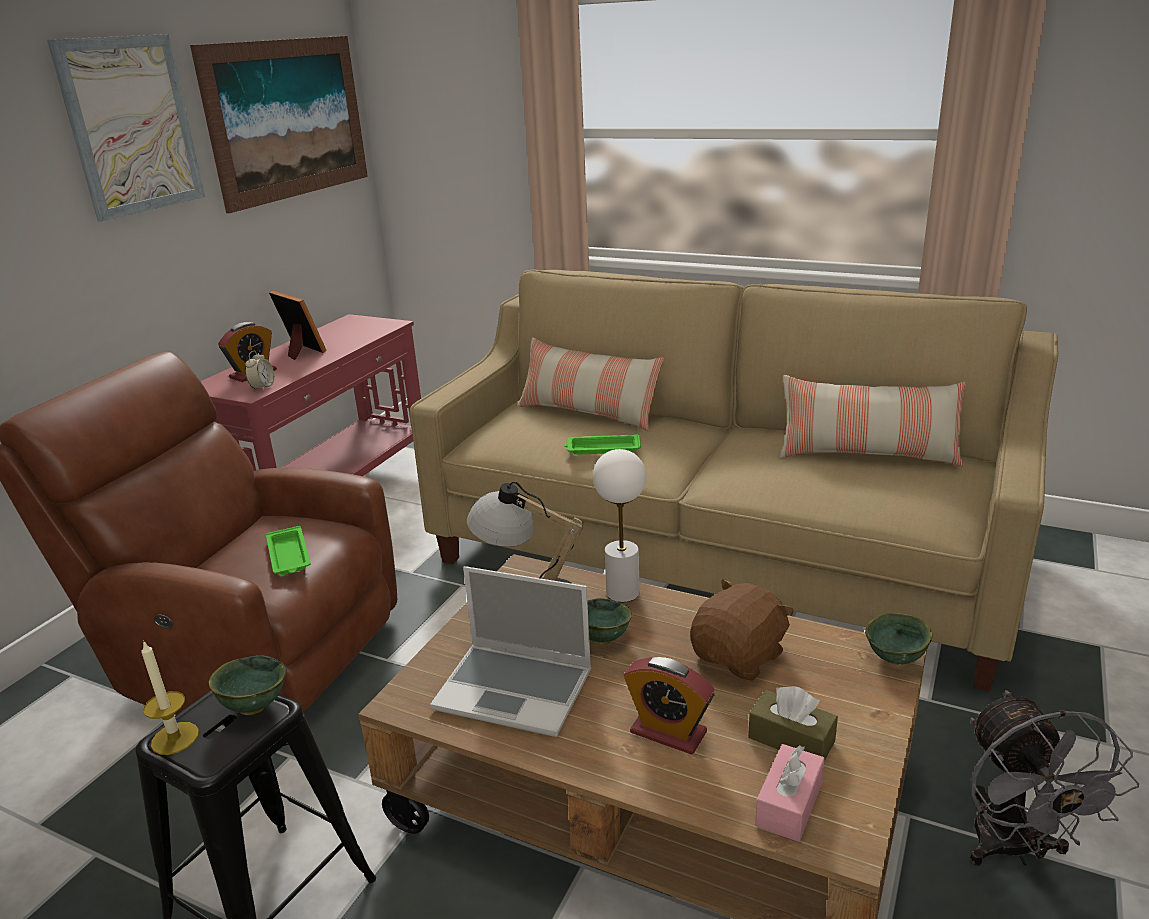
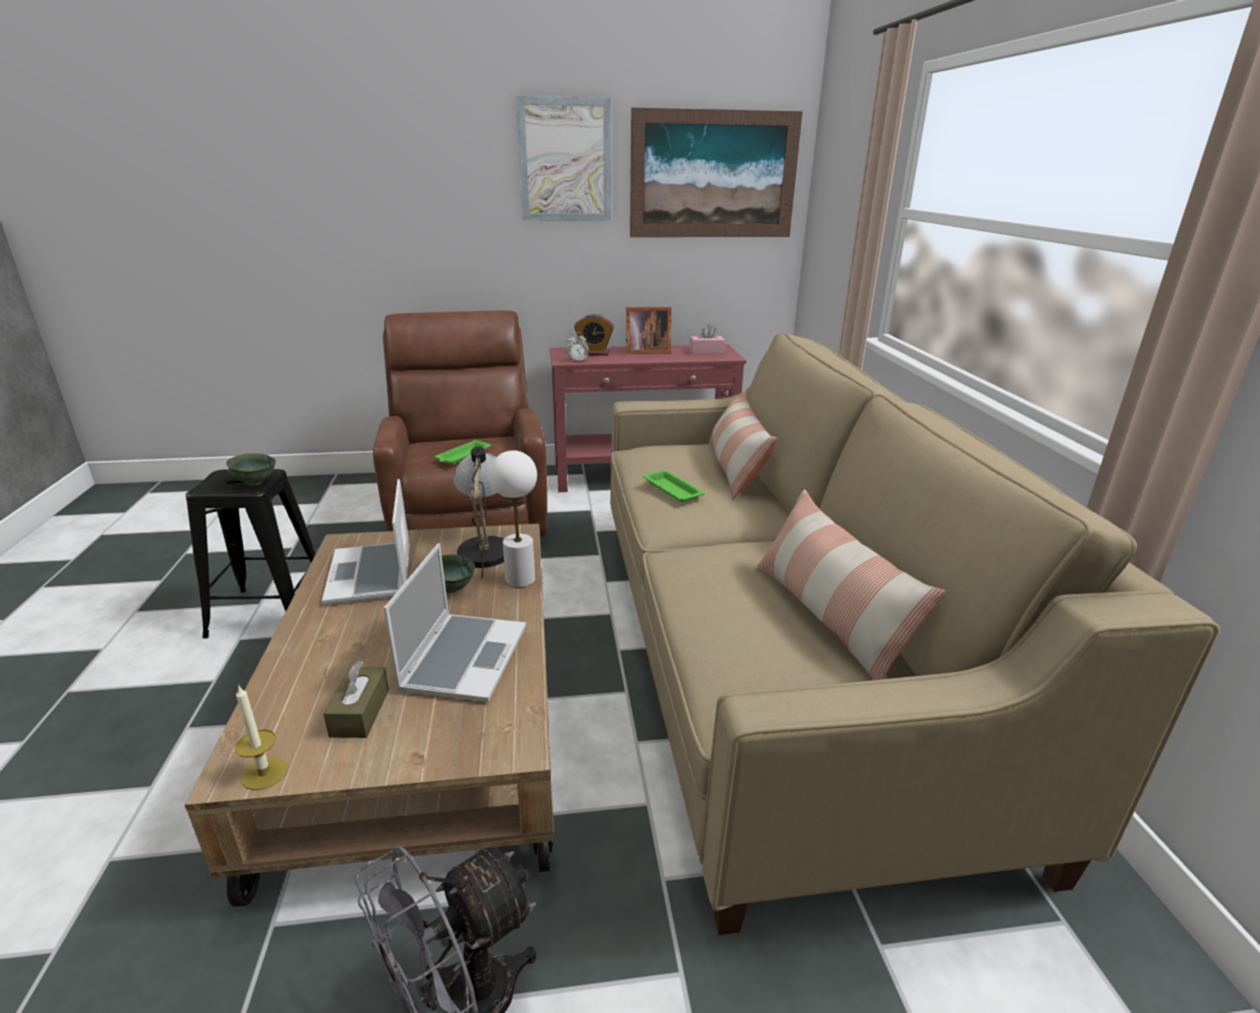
camera: 55 degrees right, 0 degrees up
(175, 738) = (223, 475): candle -> candle (264, 773)
(299, 350) = (645, 351): picture frame -> picture frame turned 75 degrees clockwise
(668, 732) = (347, 650): alarm clock -> none
(739, 656) = (464, 657): brown plush toy -> laptop
(789, 804) = (276, 731): pink tissue box -> pink tissue box (706, 352)
(896, 659) = (512, 751): green bowl -> none

